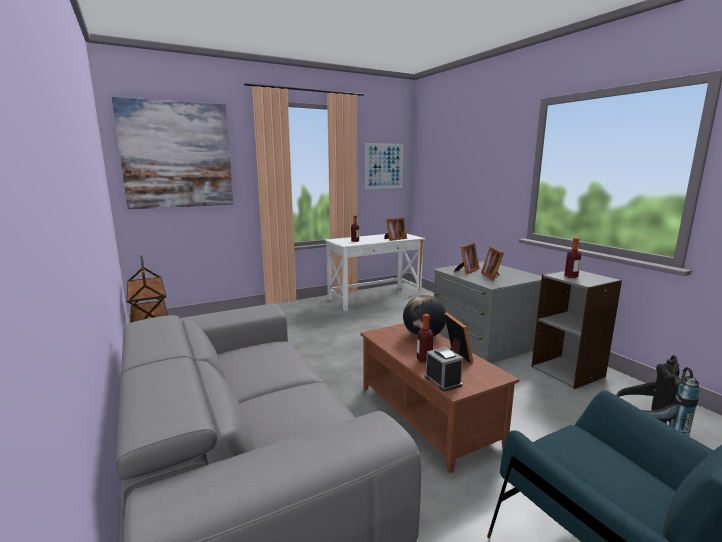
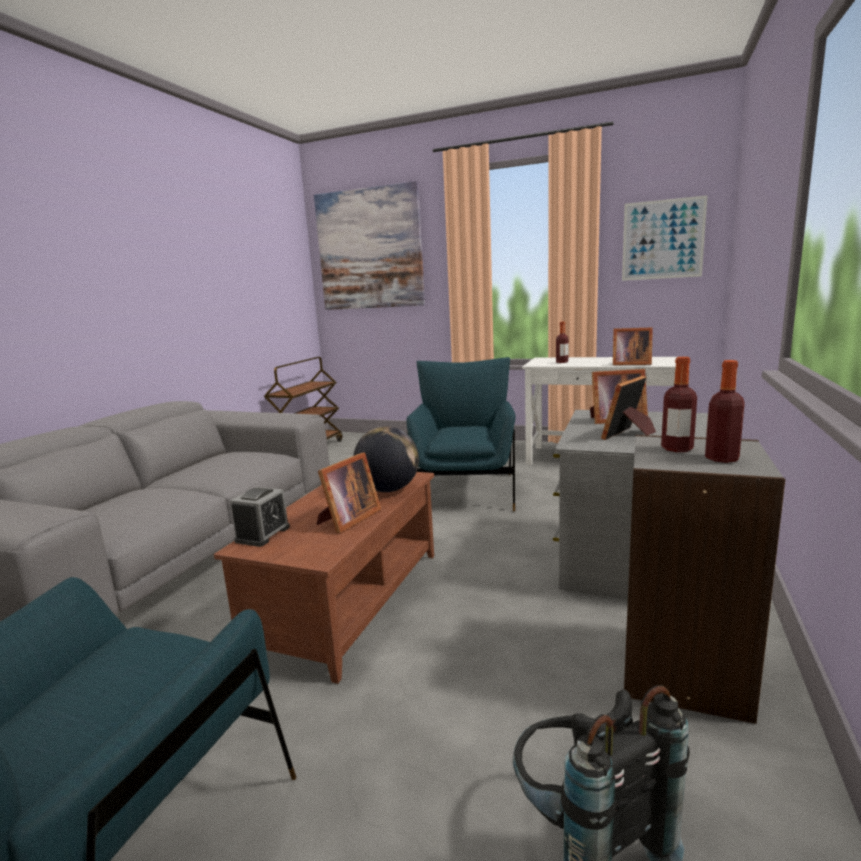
camera: 50 degrees right, 0 degrees up
(345, 336) = (465, 490): none -> blue armchair
(424, 360) = (313, 510): bottle -> bottle (721, 458)

